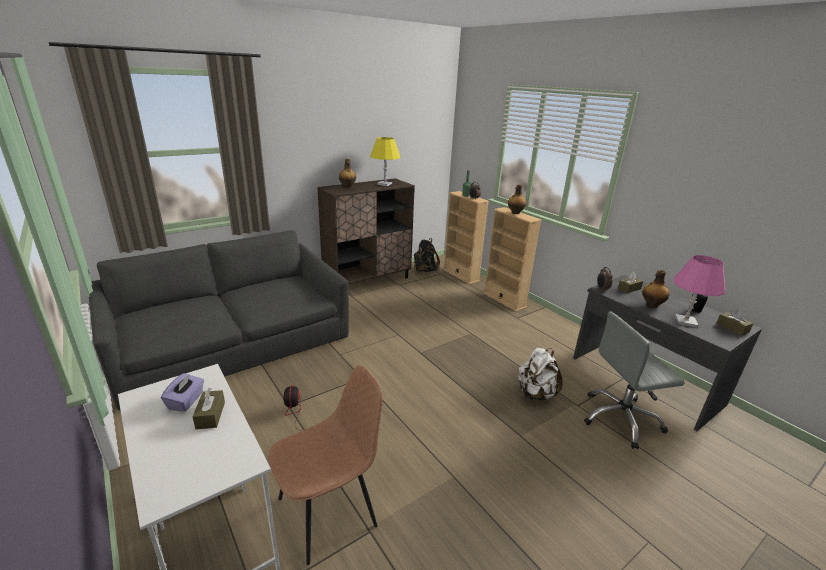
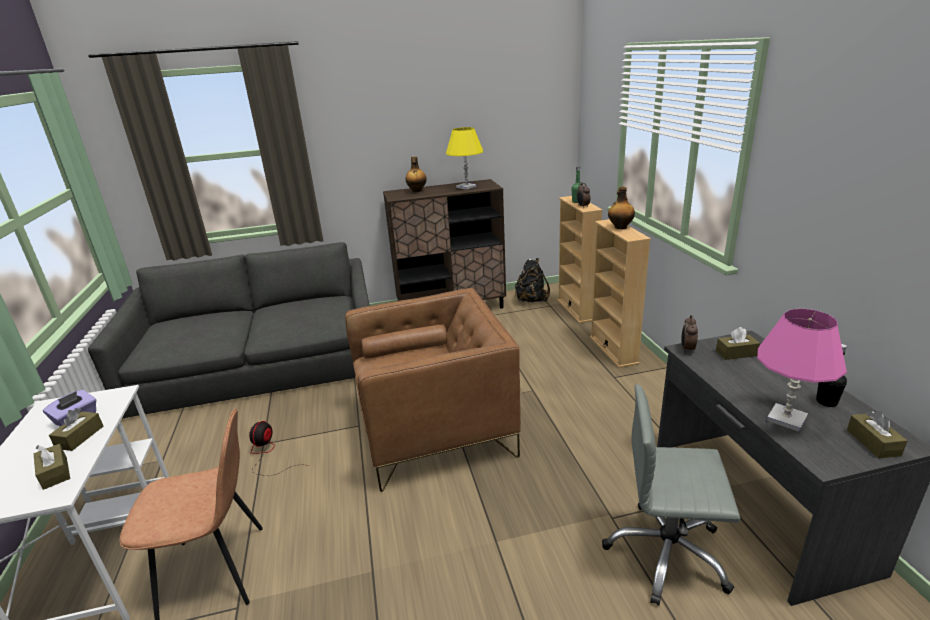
camera: 25 degrees right, 0 degrees up
(222, 448) = (55, 473): none -> brown tissue box
(424, 371) = (435, 430): none -> brown armchair
(535, 394) = (560, 488): white backpack -> none
(651, 305) = (750, 383): bottle -> none

